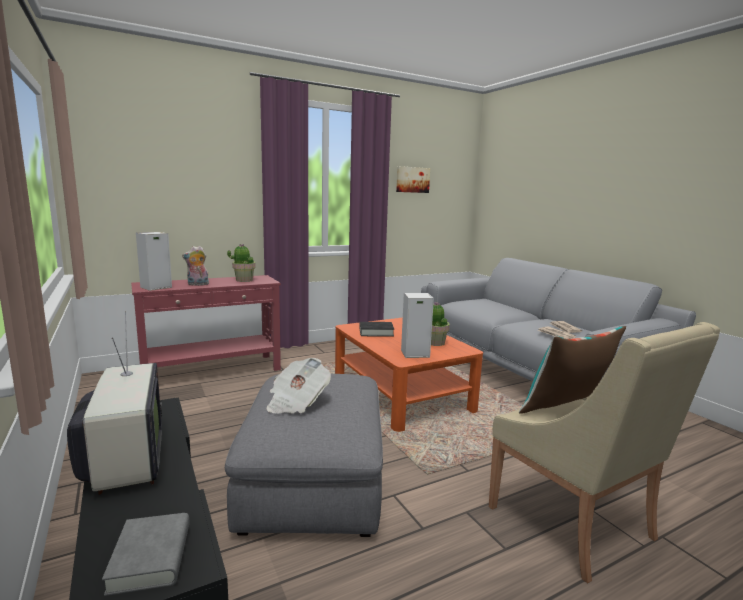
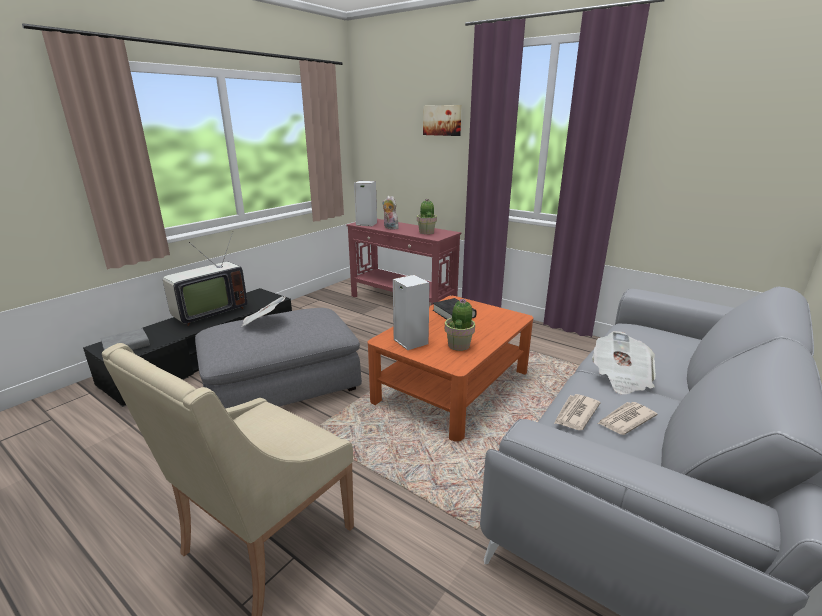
camera: 65 degrees right, 10 degrees up
(412, 180) = (686, 131): picture -> picture (442, 120)
(519, 319) = (621, 377): none -> newspaper
(565, 411) = (278, 433): pillow -> none

